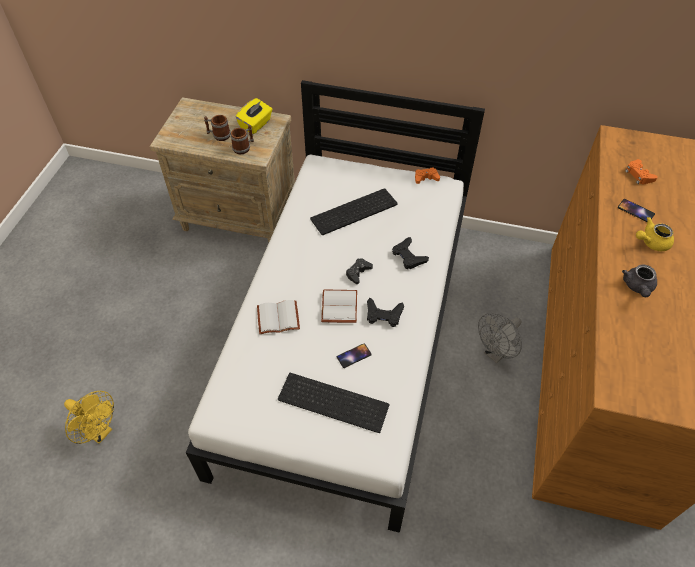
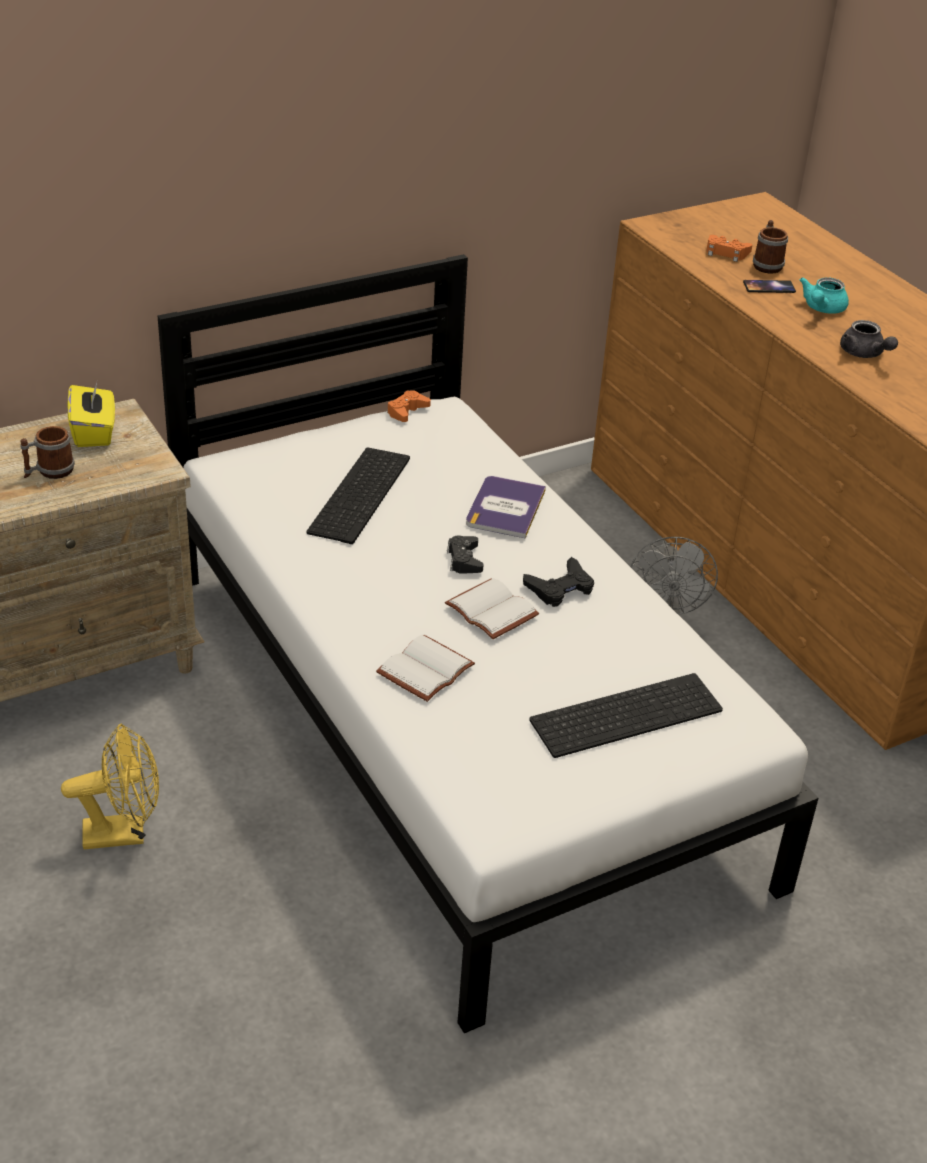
camera: 45 degrees left, 15 degrees down
(99, 431) = (211, 1094): yellow fan -> yellow fan (124, 833)
(244, 147) = (117, 468): mug -> mug (766, 264)
(354, 355) = (582, 653): phone -> none
(408, 256) = (505, 508): black game controller -> book
(651, 242) = (821, 309): yellow teapot -> turquoise teapot

